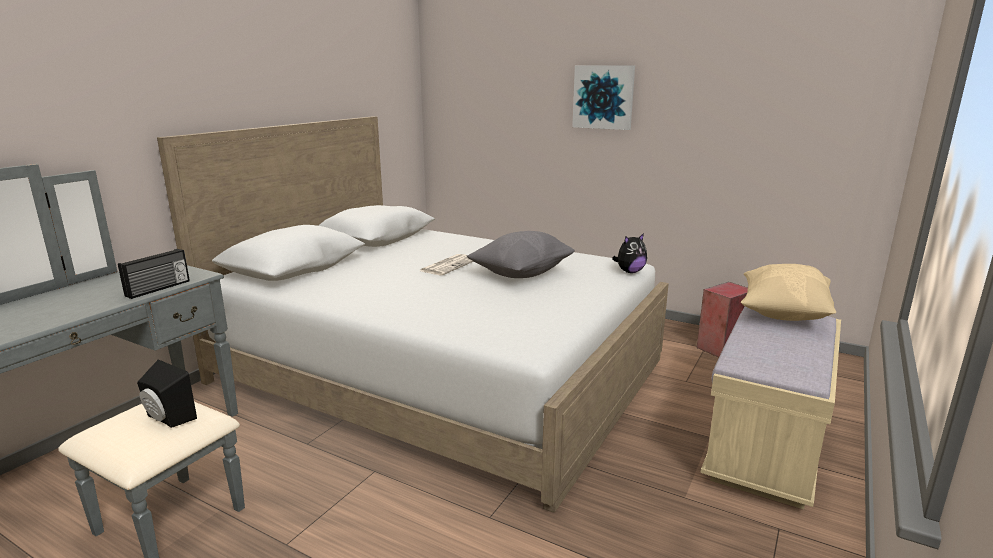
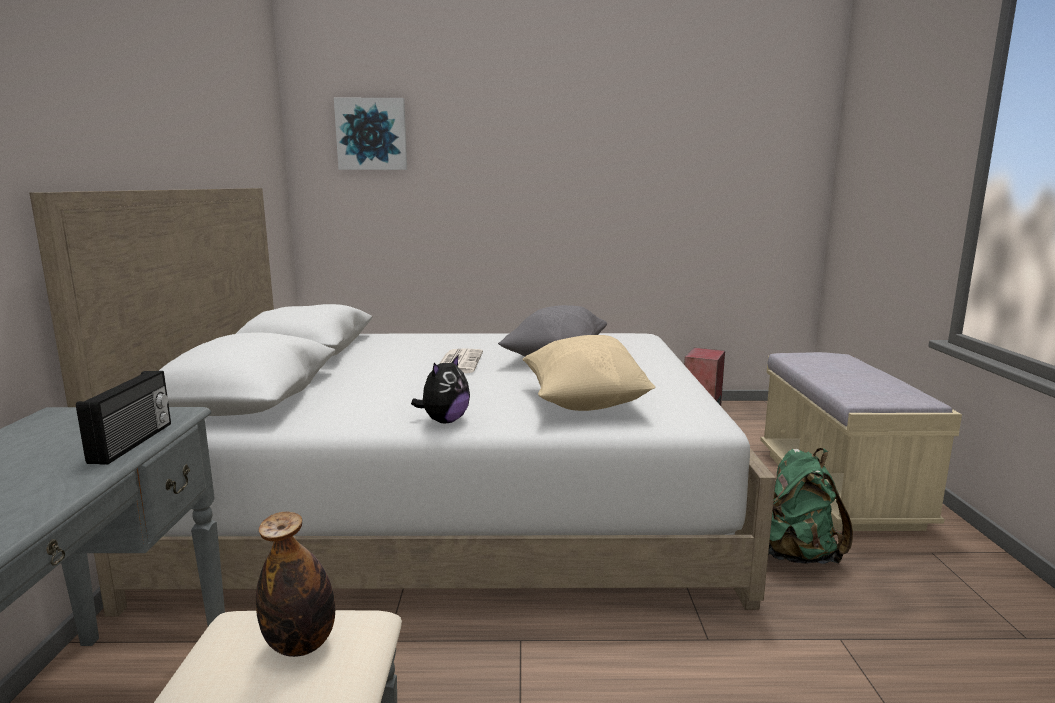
camera: 30 degrees left, 5 degrees down
(167, 419) = (301, 644): black speaker -> bottle
(603, 97) = (539, 164): picture -> picture (371, 134)
(629, 272) = (652, 341): plush toy -> plush toy (444, 421)
(640, 485) = (794, 555): none -> green backpack
(783, 313) = (816, 356): beige pillow -> beige pillow (584, 403)

